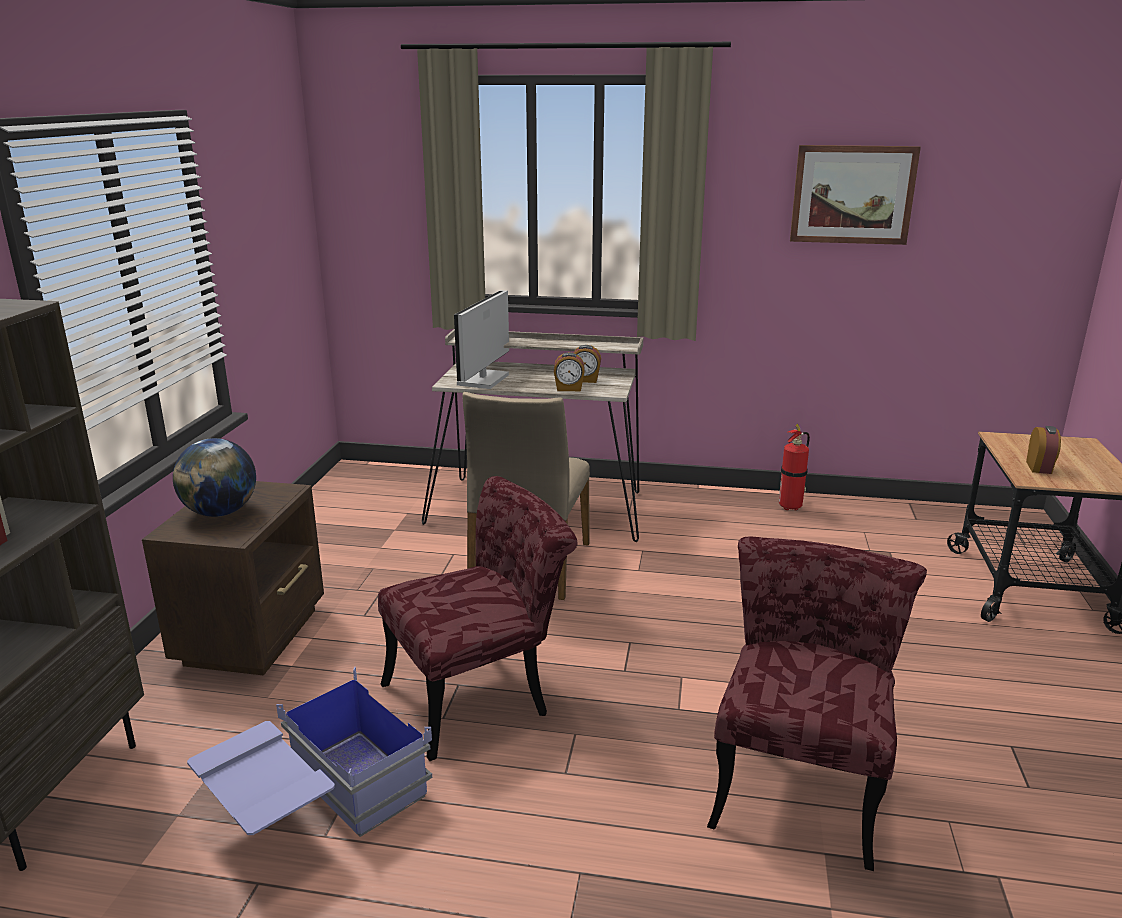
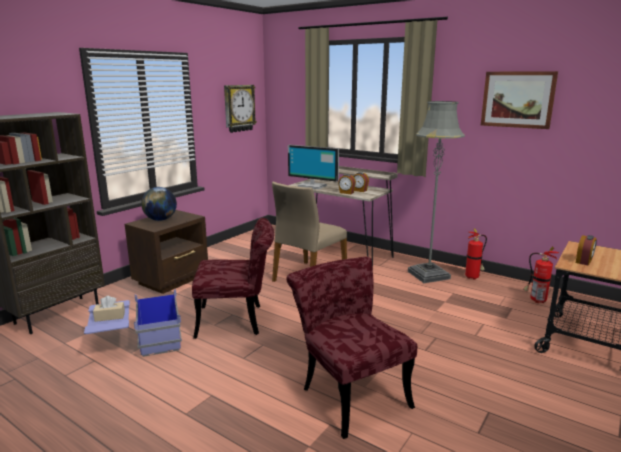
camera: 25 degrees right, 5 degrees down
(261, 773) = (110, 316): none -> beige tissue box
(278, 225) = (239, 108): none -> wall clock
(485, 380) = (312, 186): monitor -> monitor turned 105 degrees counterclockwise
(723, 517) = (428, 275): none -> grey floor lamp
(799, 781) = (349, 392): red chair -> red chair turned 75 degrees counterclockwise
(909, 530) = (536, 300): none -> fire extinguisher

